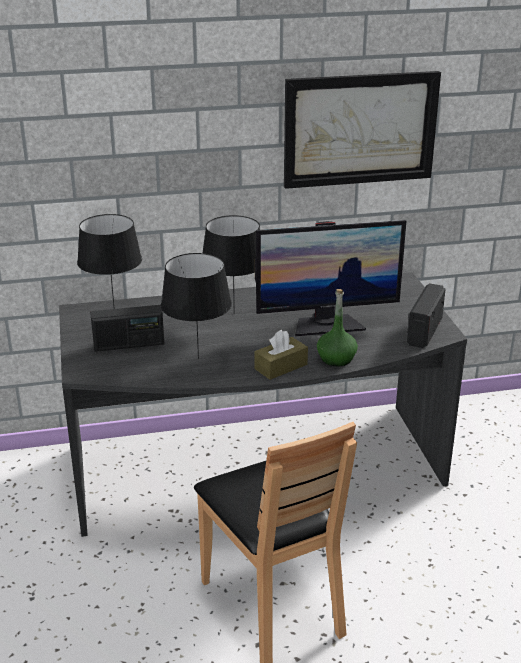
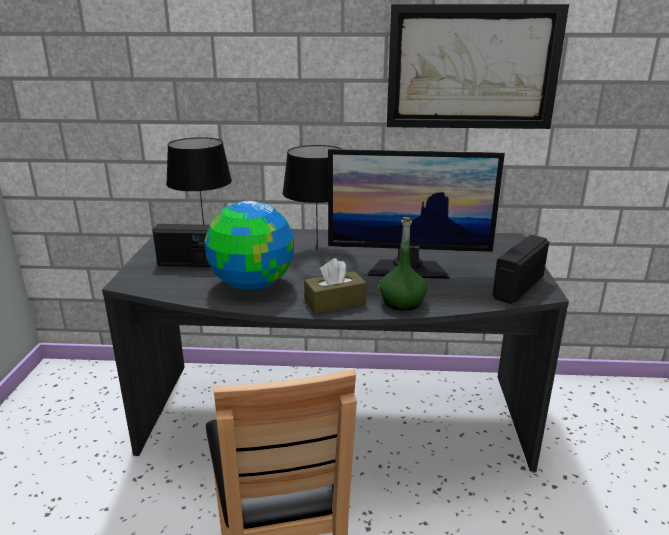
camera: 15 degrees right, 5 degrees down
(198, 359) = (252, 285): black table lamp -> globe

